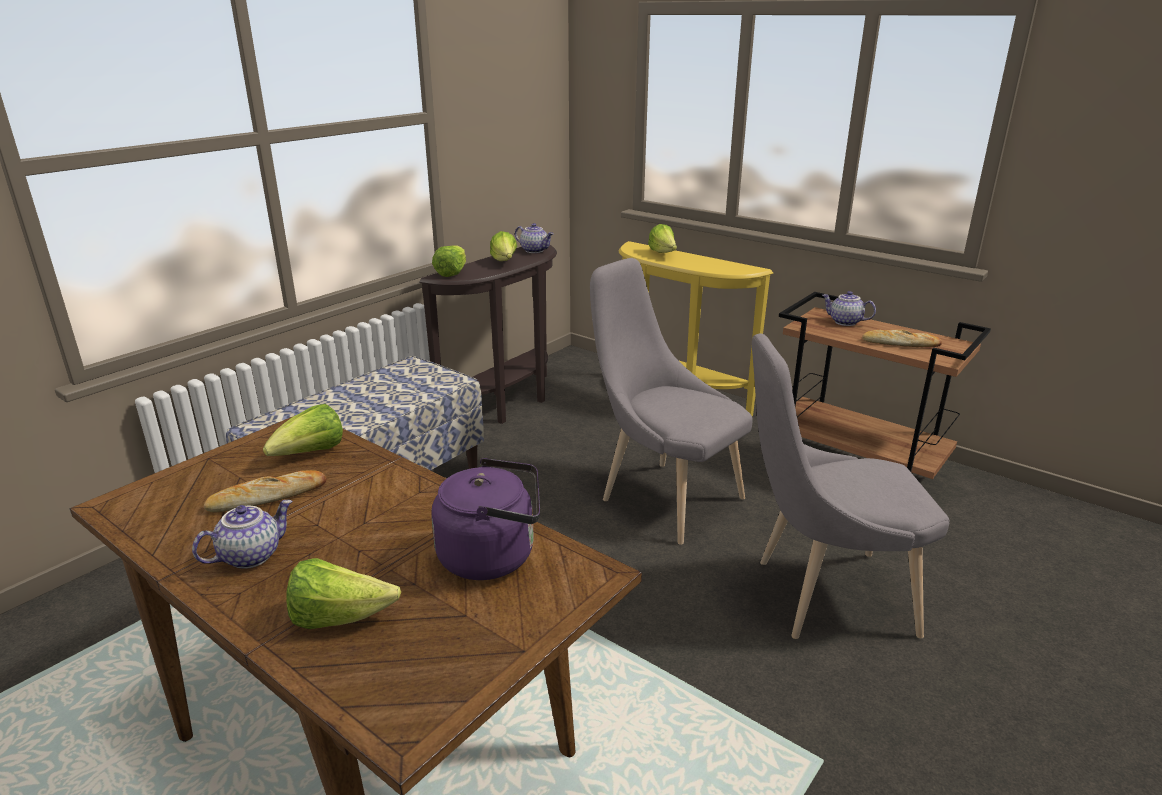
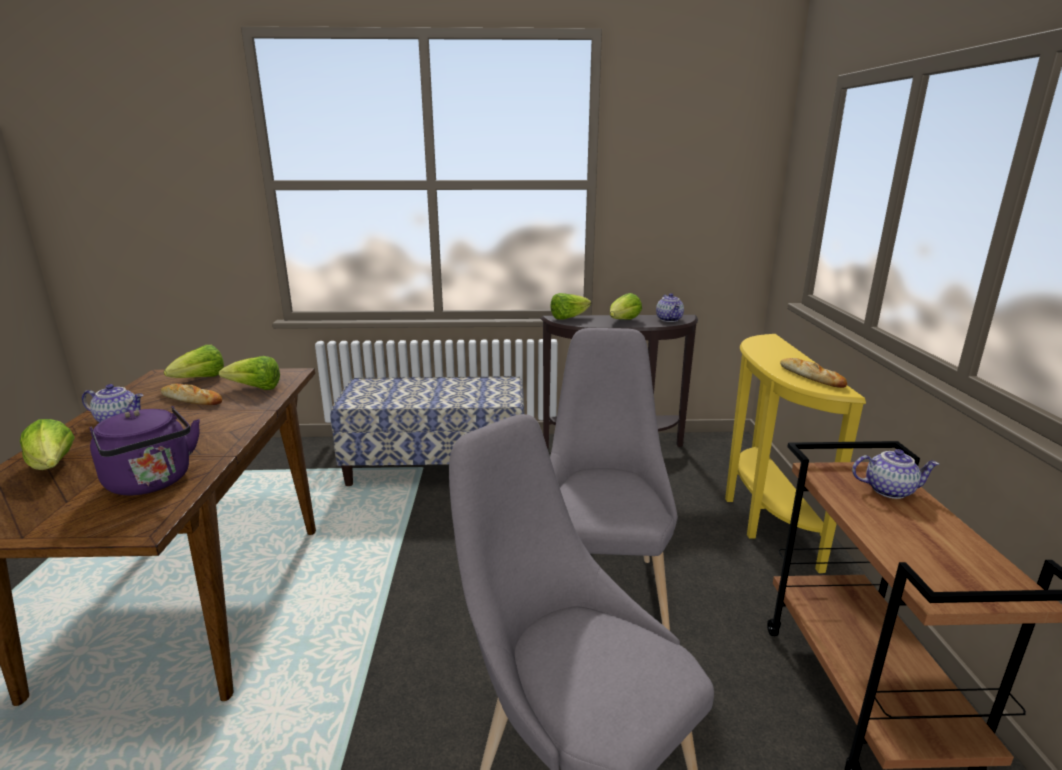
camera: 50 degrees right, 5 degrees down
(663, 254) = (778, 351): lettuce -> lettuce (200, 379)
(844, 322) = (889, 490): teapot -> teapot turned 105 degrees clockwise
(900, 343) = (911, 544): bread -> bread (811, 377)

